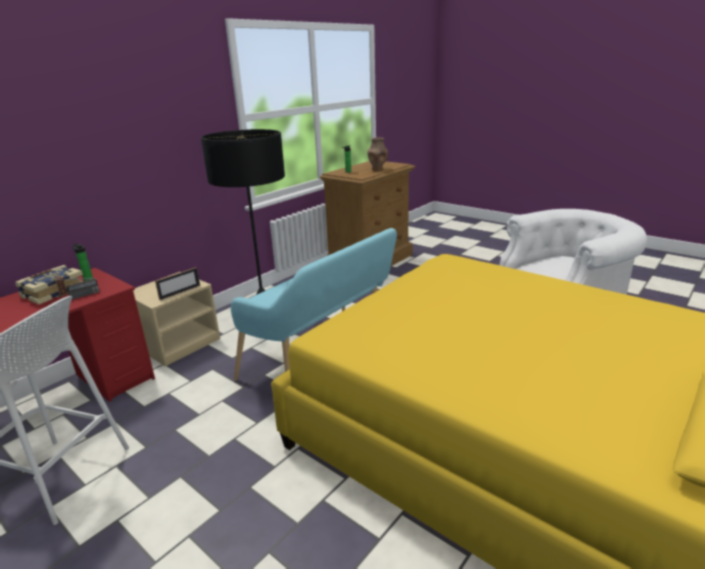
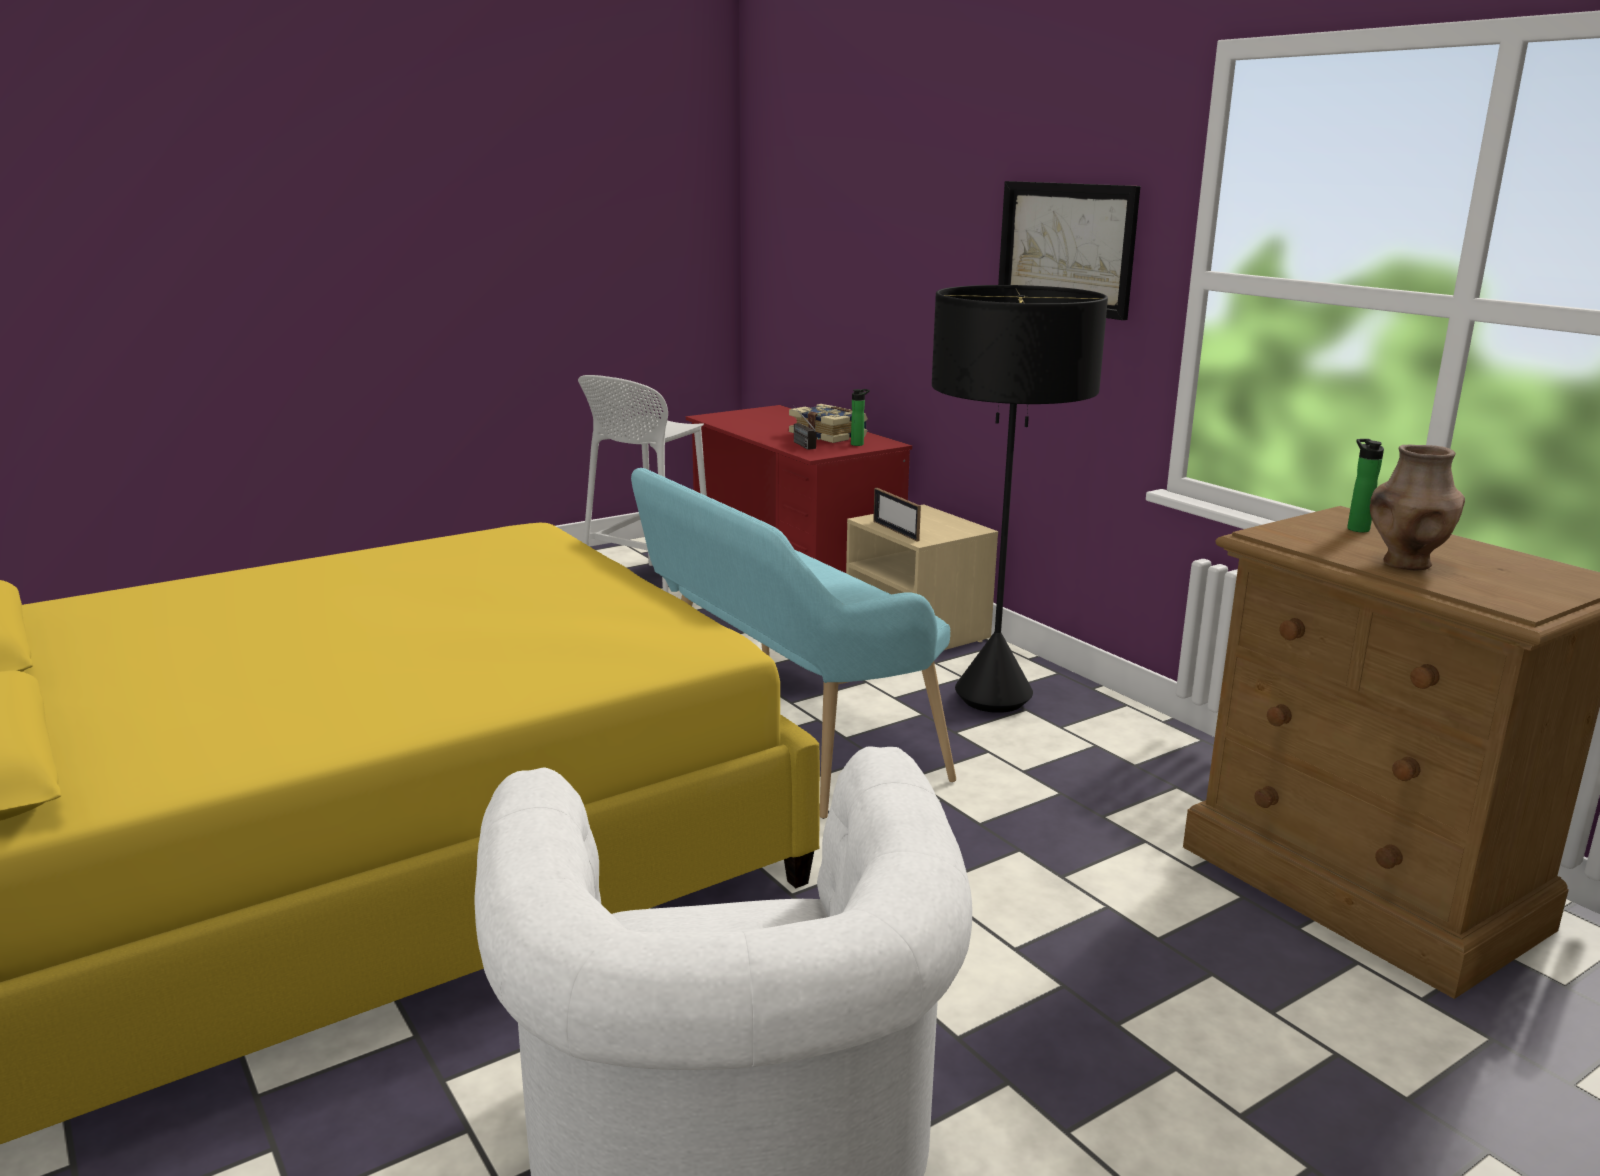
camera: 105 degrees right, 5 degrees down
(174, 118) = (1066, 247): none -> picture

